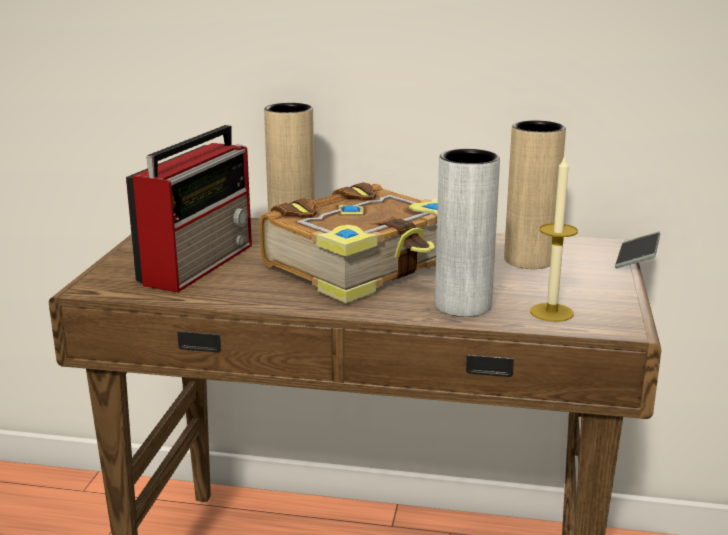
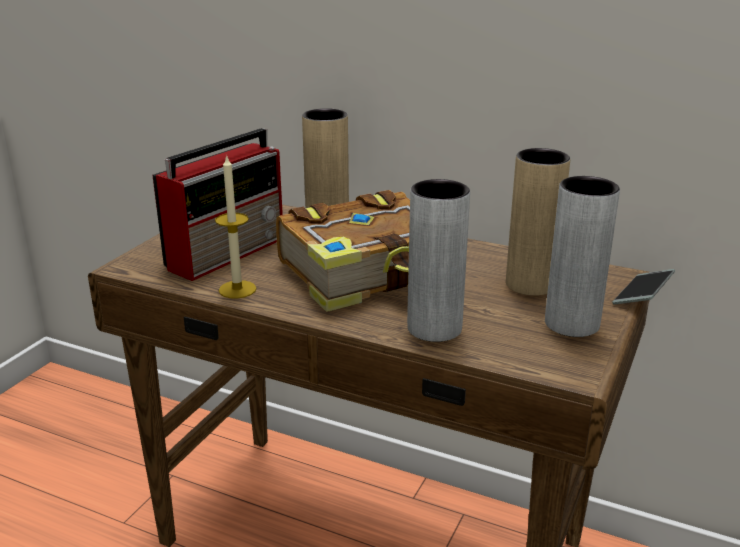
camera: 15 degrees right, 5 degrees up
(551, 312) = (516, 347): candle -> candle (237, 289)
(589, 288) = (572, 324): none -> grey vase

